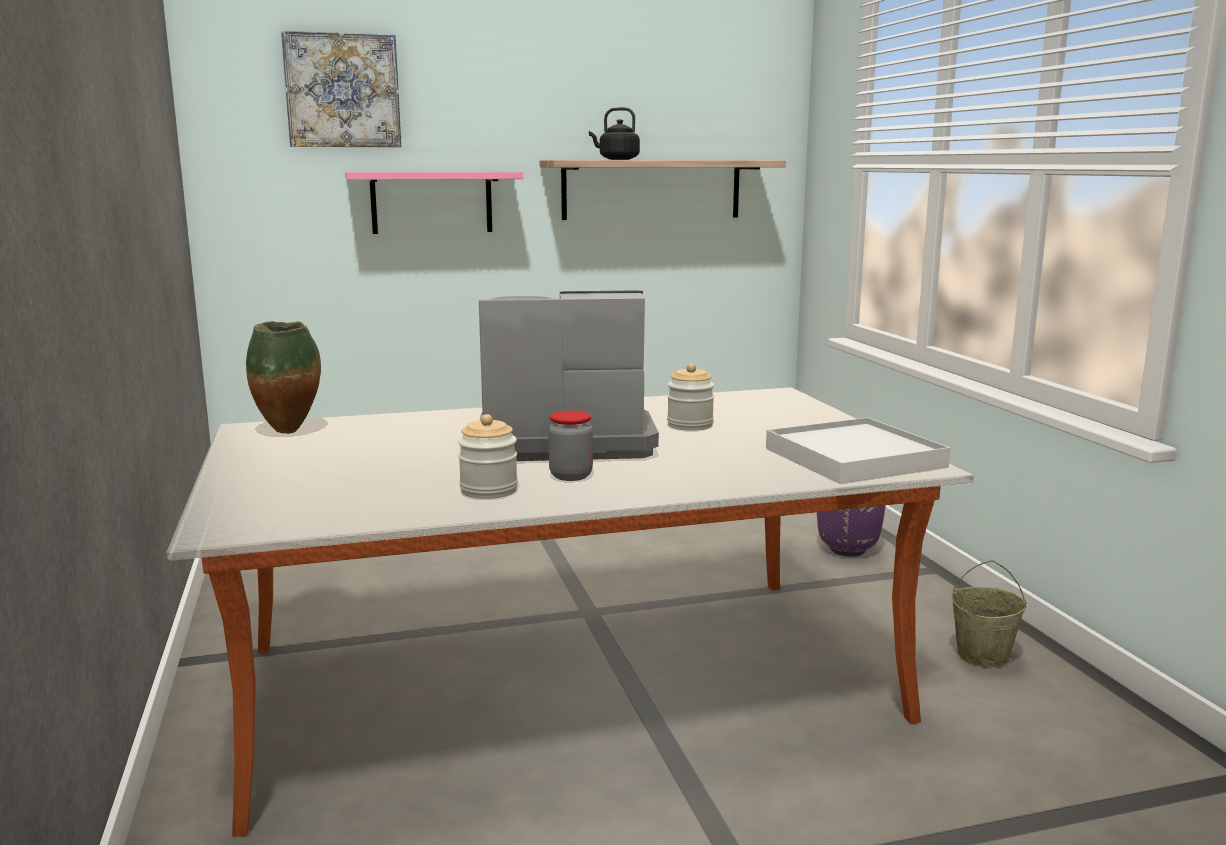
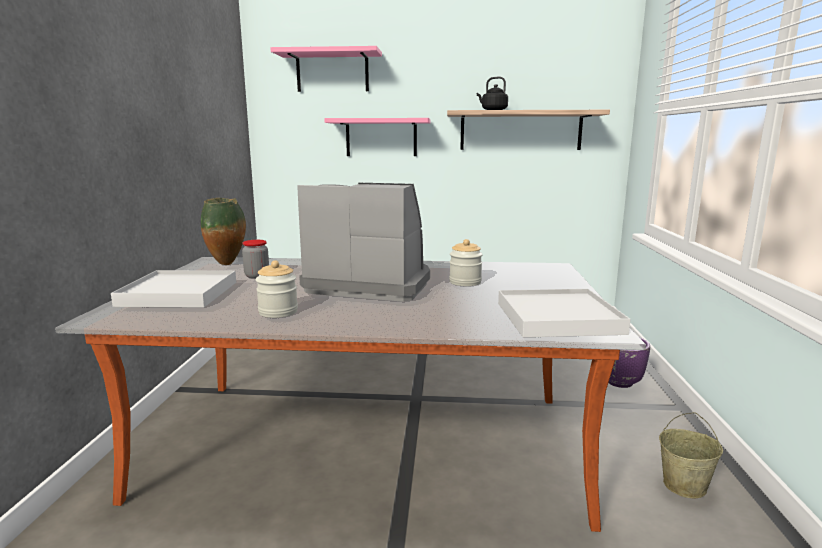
camera: 20 degrees right, 0 degrees up
(289, 483) = (179, 293): none -> white tray
(342, 91) = (332, 72): picture -> pink shelf
(571, 476) = (341, 308): jar -> jar (257, 276)

